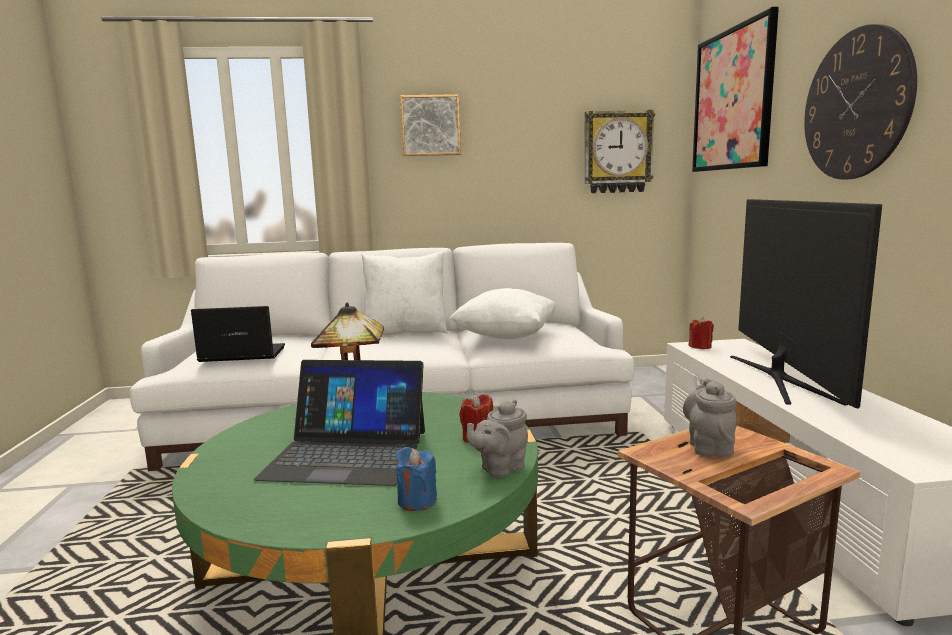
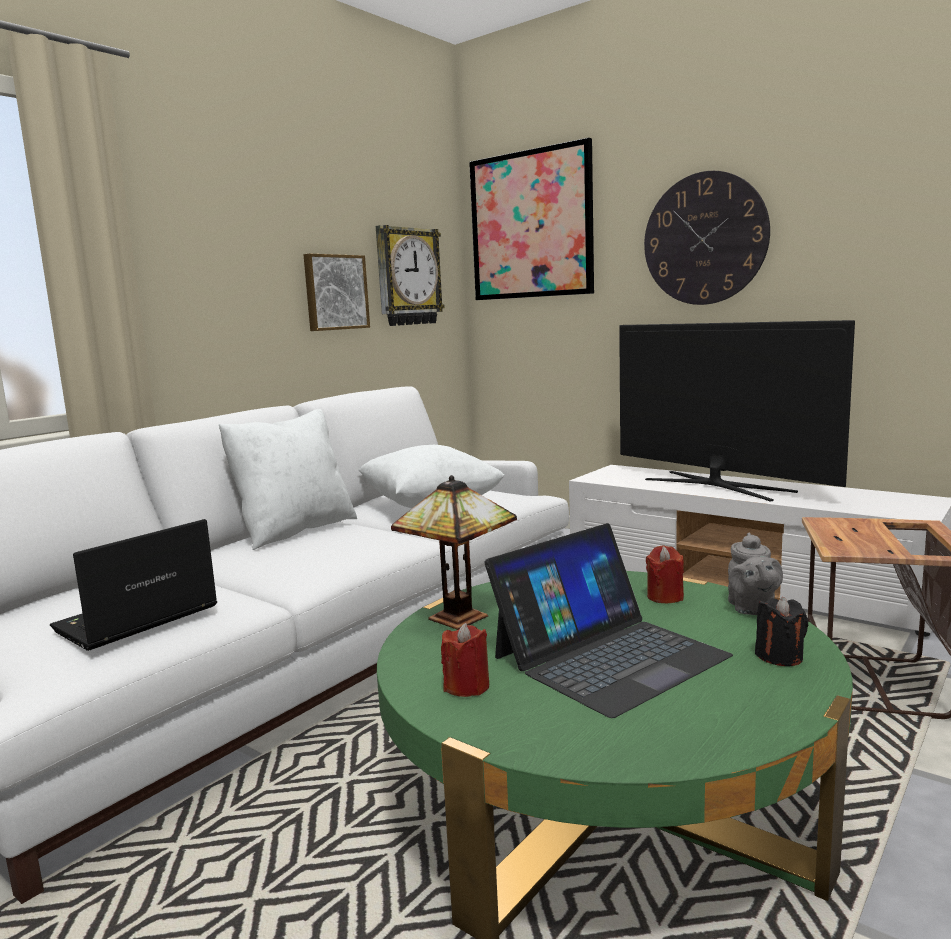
camera: 45 degrees left, 0 degrees up
(417, 501) = (779, 656): blue candle -> black candle
(430, 126) = (207, 230): picture -> picture (335, 292)
(700, 347) = (603, 477): red candle -> red candle (467, 686)
(709, 447) = (854, 534): grey teapot -> none

